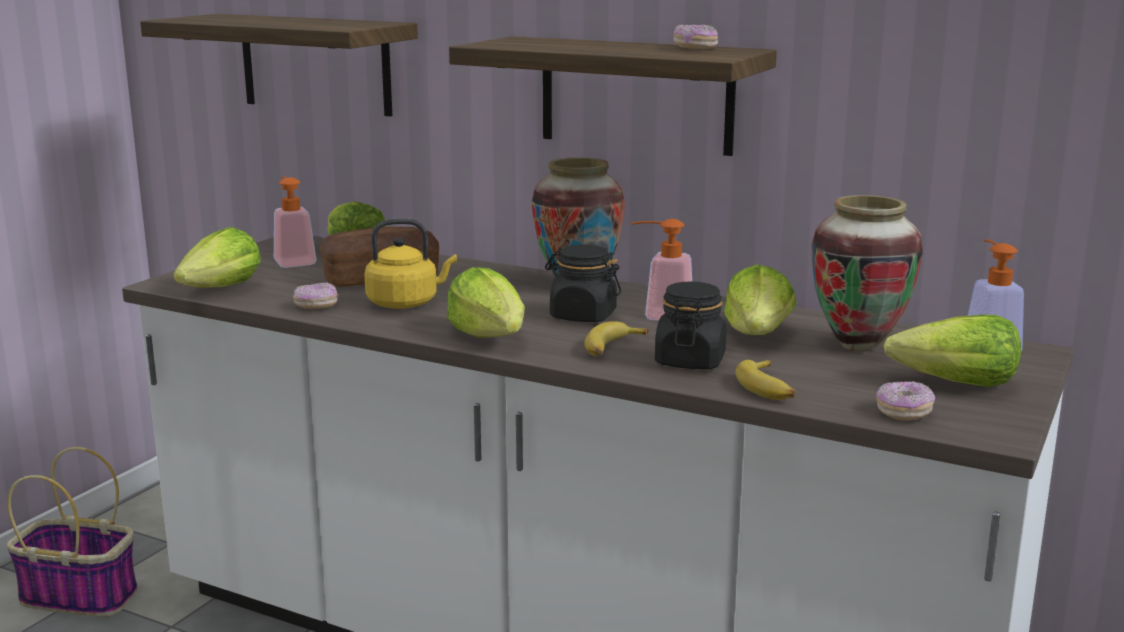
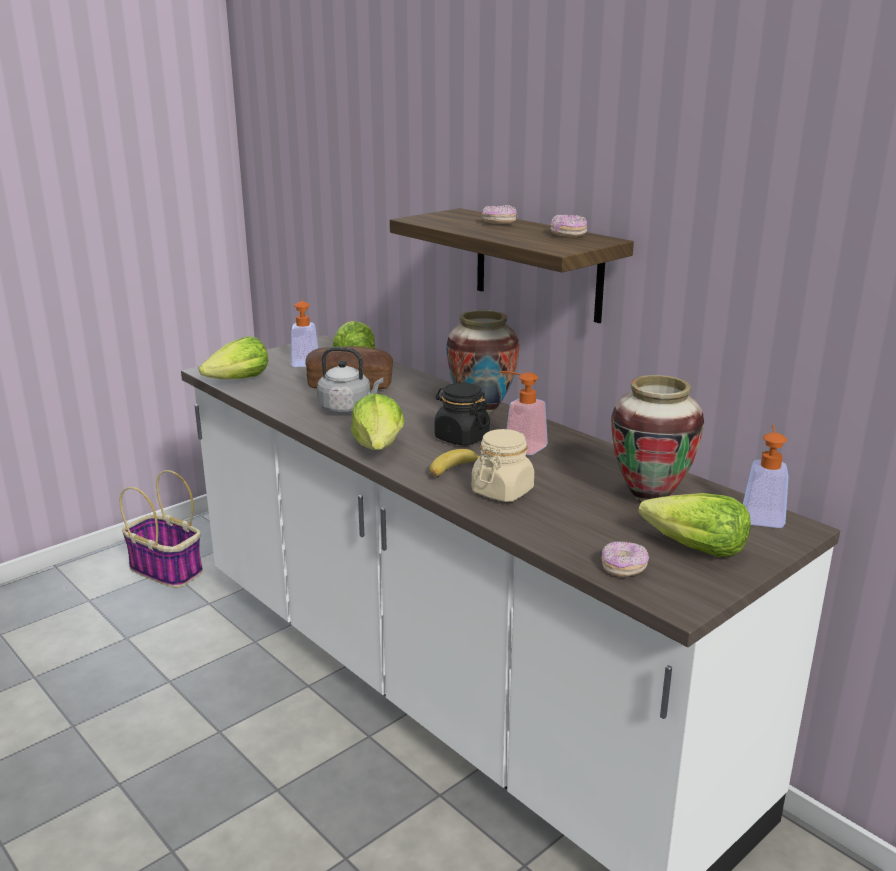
camera: 20 degrees right, 5 degrees up
(315, 64) = (344, 214): shelf -> none
(316, 306) = (286, 403): donut -> donut (499, 223)
(406, 303) = (348, 409): yellow kettle -> grey kettle
(690, 361) = (502, 491): black jar -> beige jar
(758, 335) = (578, 475): lettuce -> none
(768, 388) = (538, 526): banana -> none

